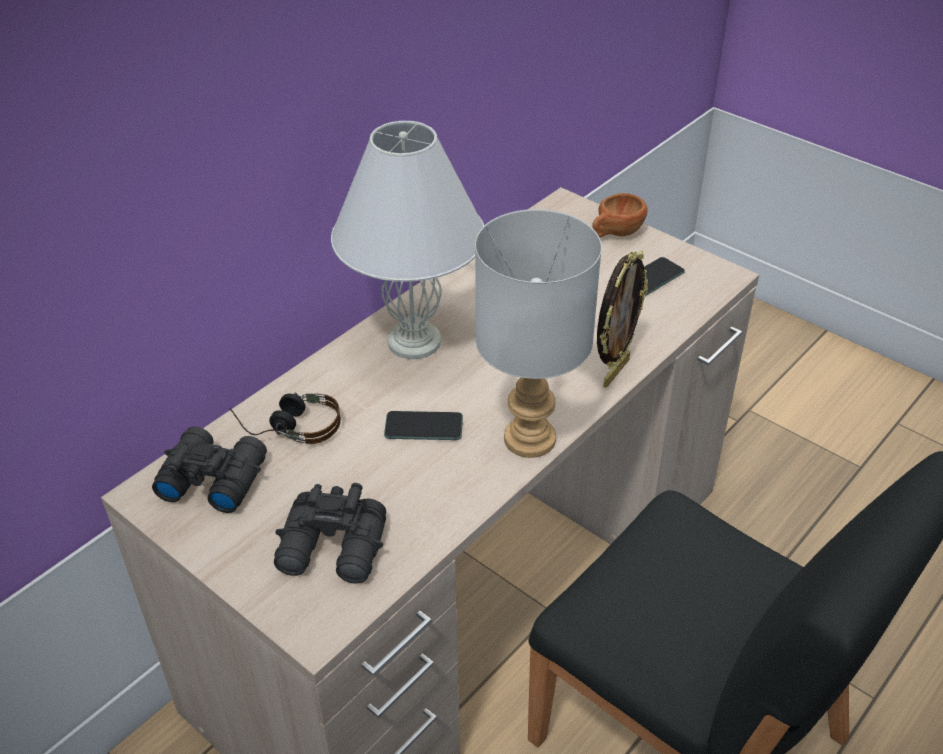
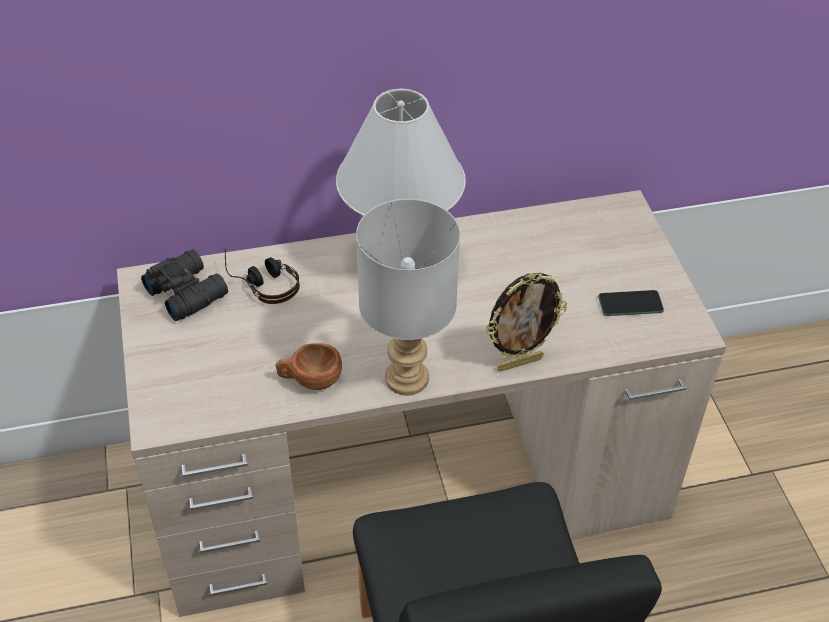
camera: 35 degrees right, 5 degrees up
(334, 550) = (212, 381): black binoculars -> none
(423, 427) = (345, 329): phone -> none
(615, 234) = (641, 252): brown cup -> brown cup (310, 380)

